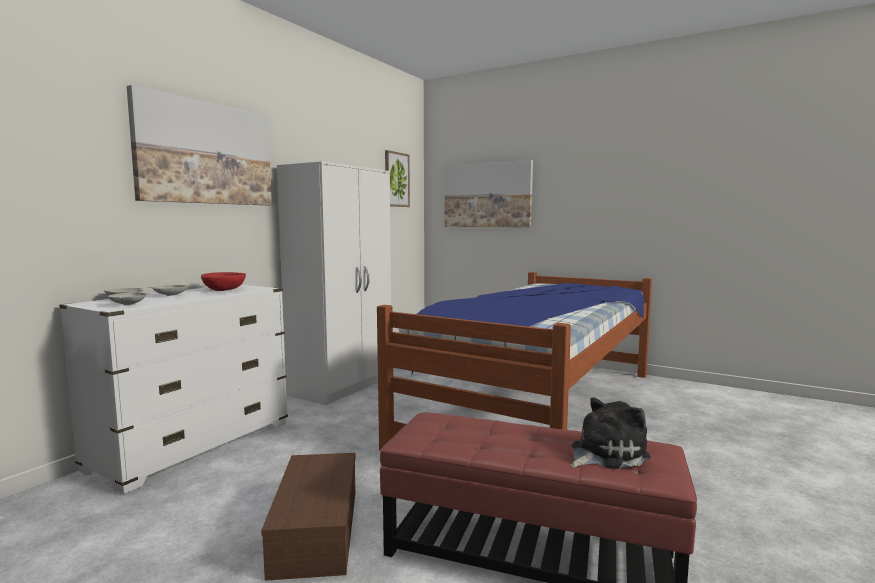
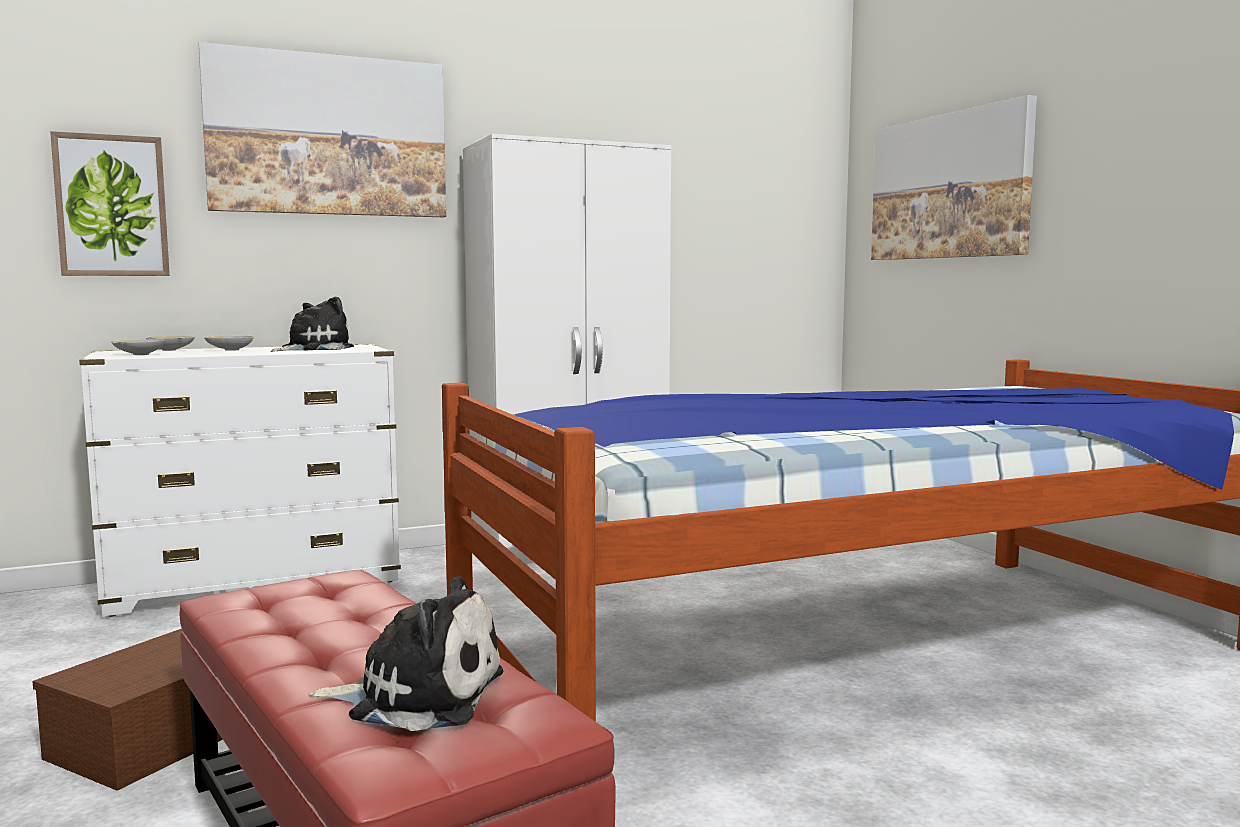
camera: 35 degrees right, 0 degrees up
(223, 290) = (312, 349): red bowl -> plush toy
(396, 179) = (763, 166): picture -> picture (112, 206)

